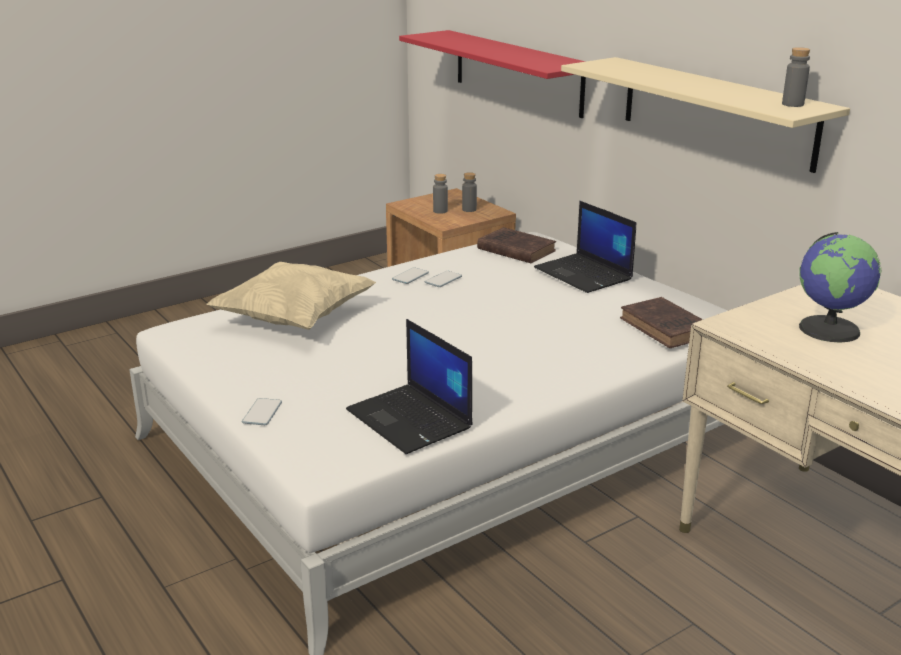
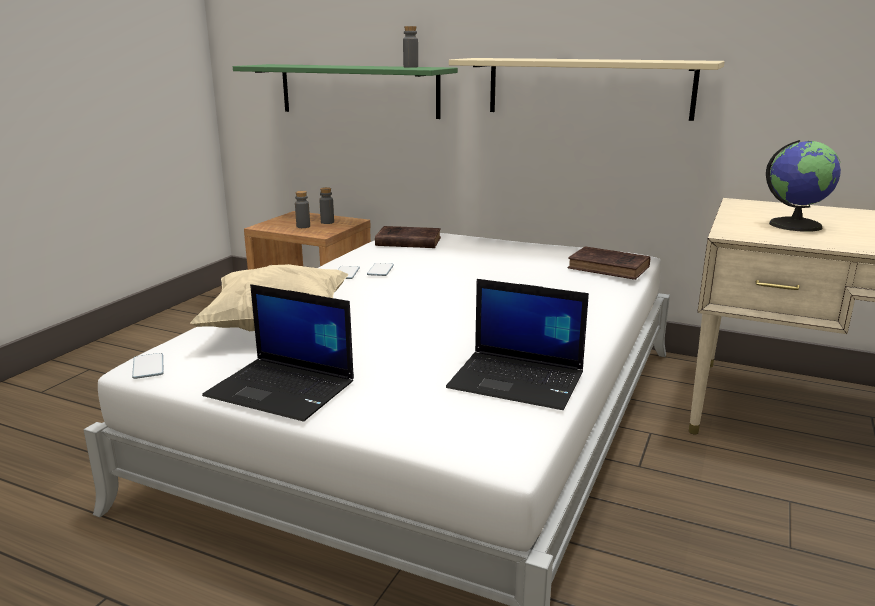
camera: 30 degrees left, 5 degrees down
(262, 413) = (362, 415): phone -> phone (148, 367)
(517, 72) = (358, 90): red shelf -> green shelf
(584, 274) = (490, 247): laptop -> laptop (283, 389)
(792, 104) = (686, 60): grey bottle -> grey bottle (410, 67)

